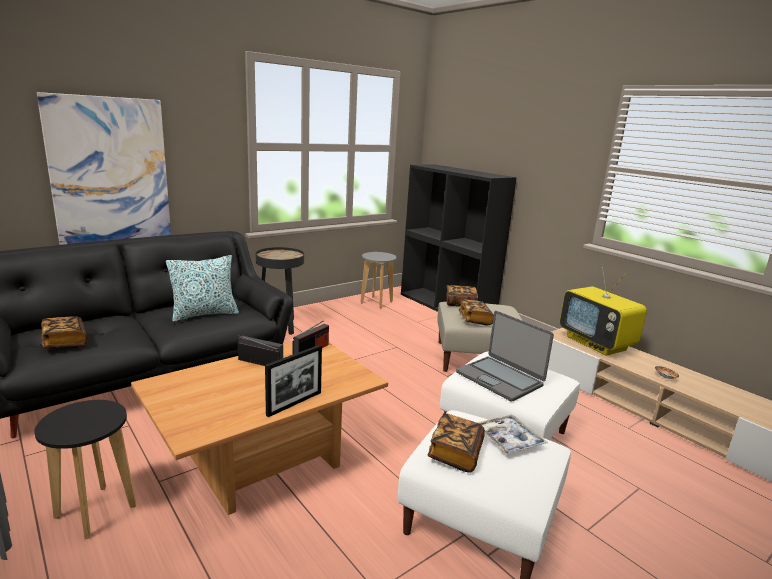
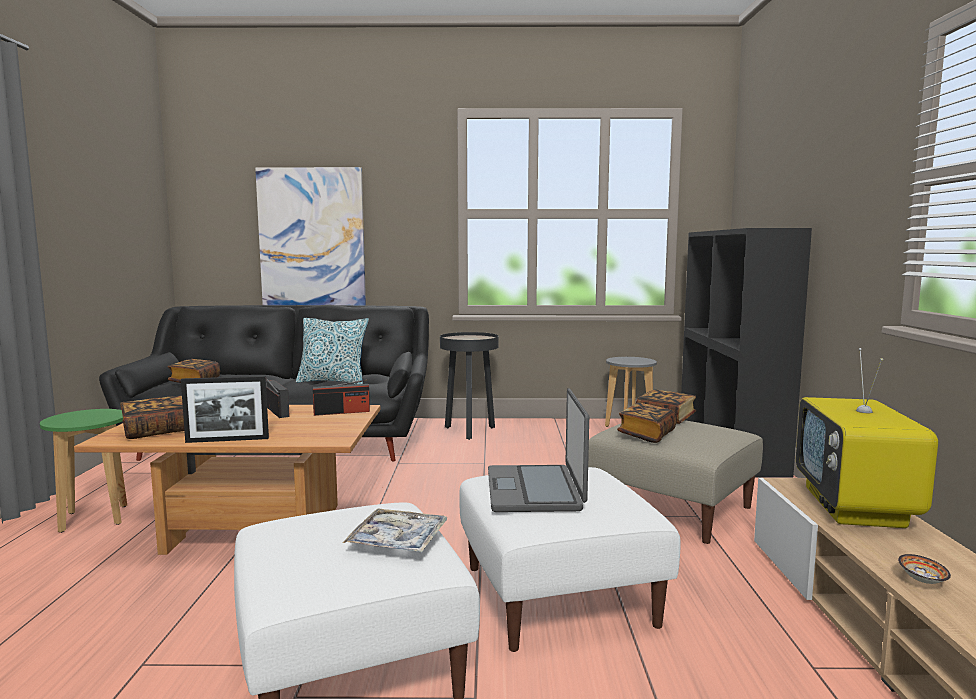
camera: 40 degrees right, 10 degrees down
(96, 511) = (94, 518): black stool -> green stool
(455, 453) = (307, 530): book -> book (156, 431)

